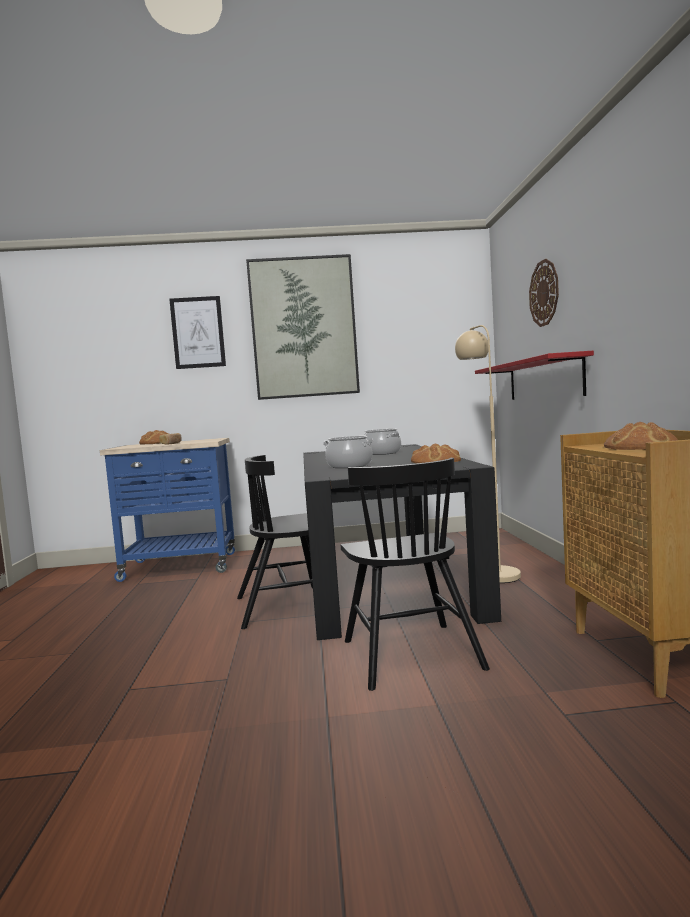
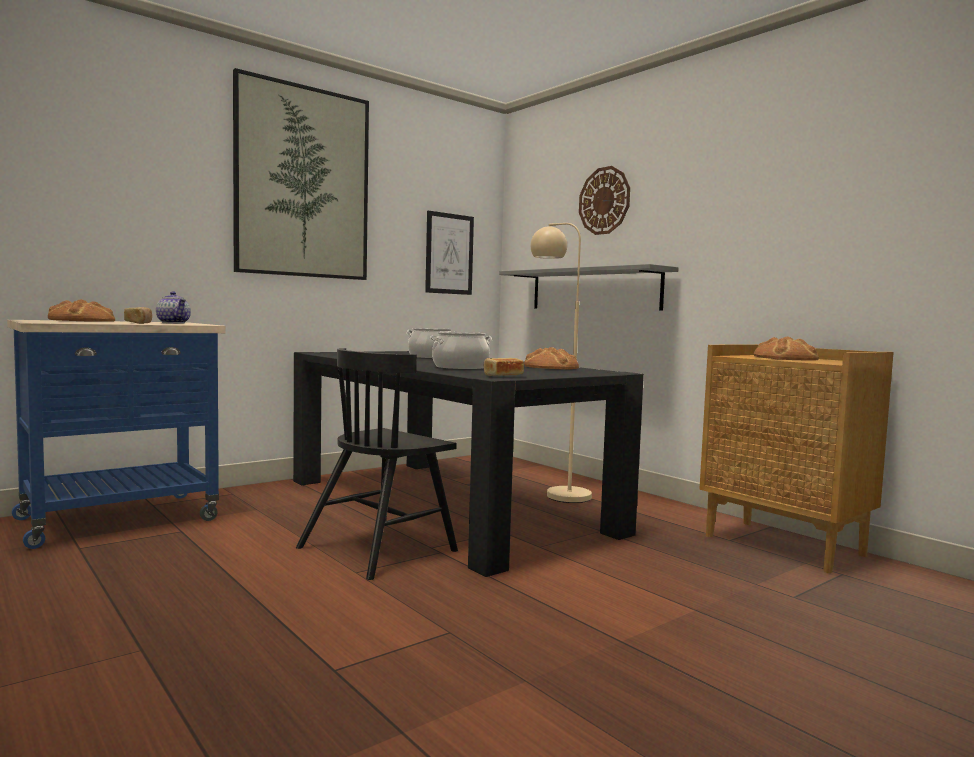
camera: 35 degrees left, 0 degrees up
(198, 332) = (149, 157): picture -> picture (449, 254)
(202, 440) = (174, 323): none -> teapot
(338, 475) = (502, 376): none -> bread
(408, 650) = (596, 571): black chair -> none
(543, 379) = (593, 290): red shelf -> grey shelf

